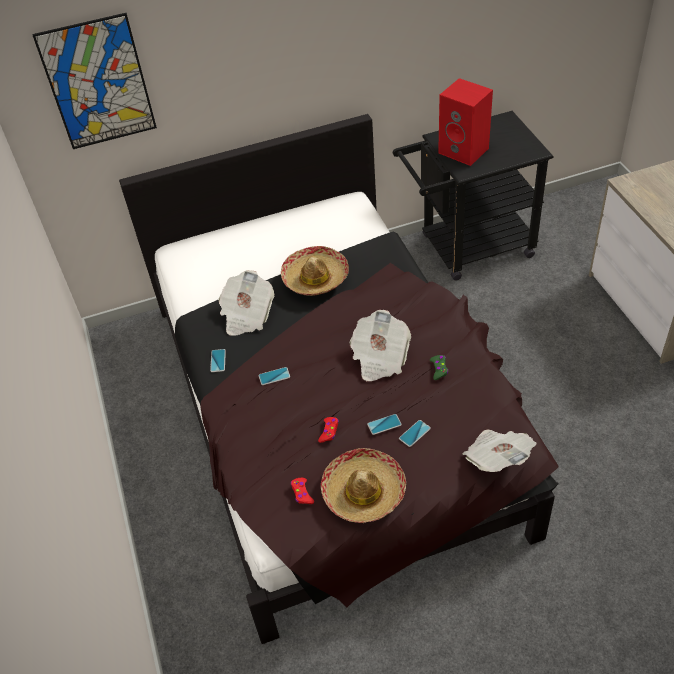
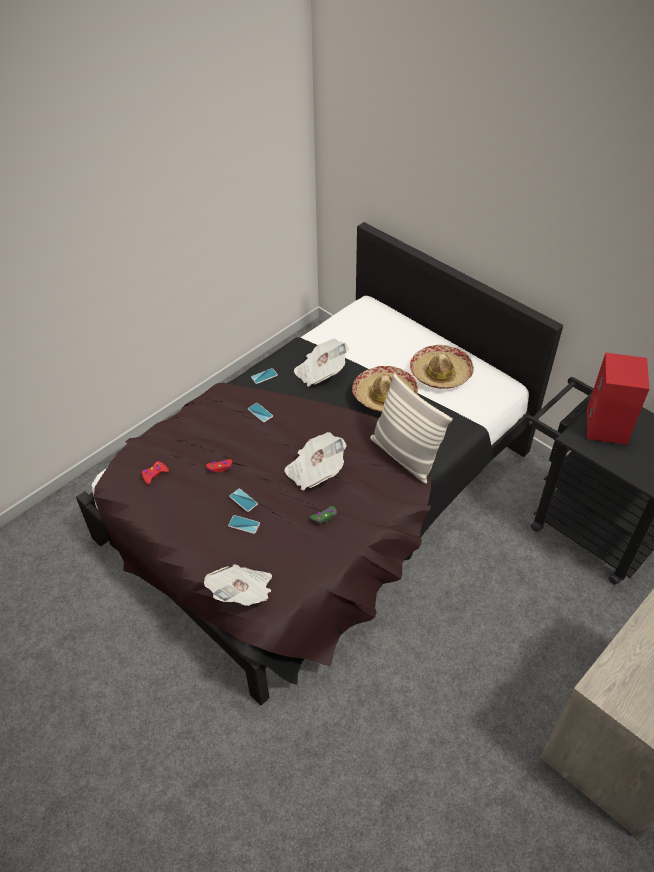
camera: 60 degrees right, 0 degrees up
(98, 83) = (375, 136): picture -> none
(363, 492) = (170, 511): hat -> hat (440, 373)
(397, 291) = (404, 456): none -> pillow

